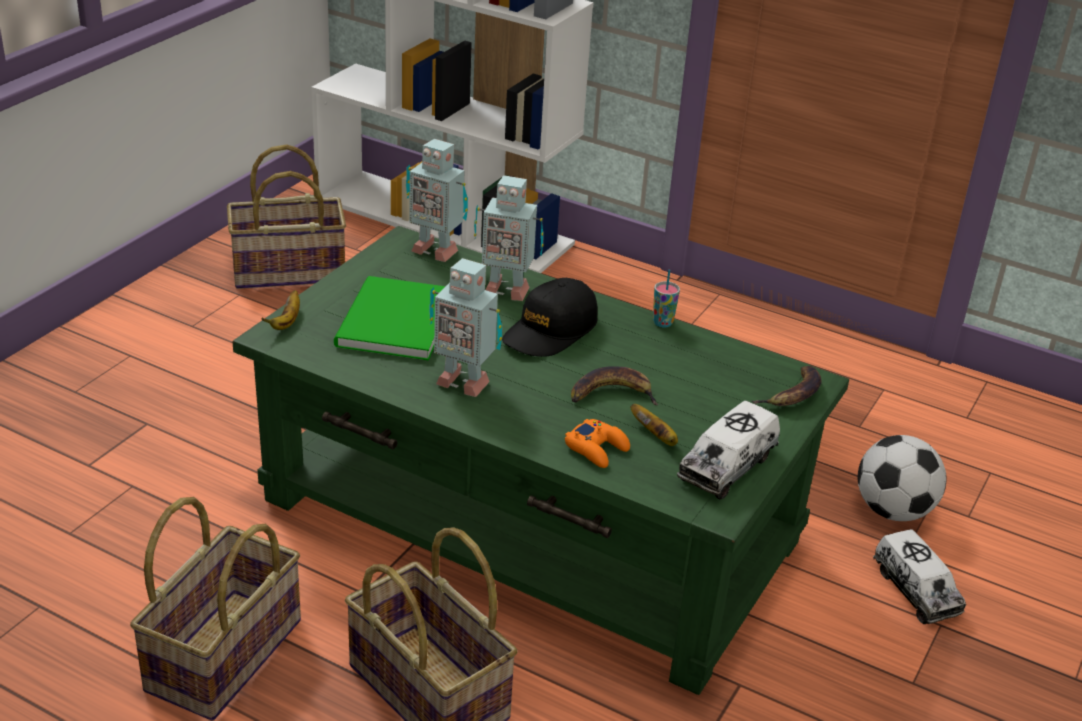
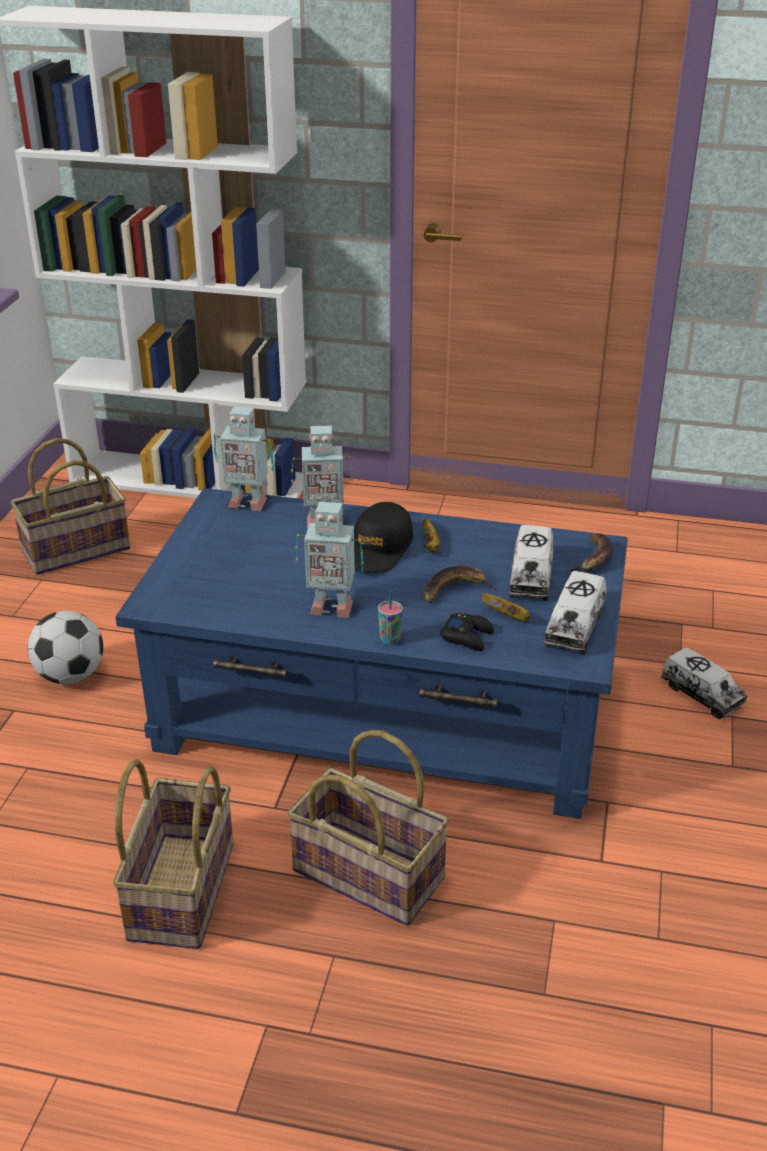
camera: 15 degrees left, 0 degrees up
(286, 322) = (154, 590): banana -> banana (430, 545)
(392, 323) = (245, 571): green book -> none
(532, 521) = (385, 713): green coffee table -> blue coffee table
(597, 449) = (467, 637): orange game controller -> black game controller
(662, 323) = (463, 523): cup -> cup (390, 640)
(707, 399) = (531, 577): none -> toy truck
(893, 511) = (657, 637): football -> football (71, 676)

